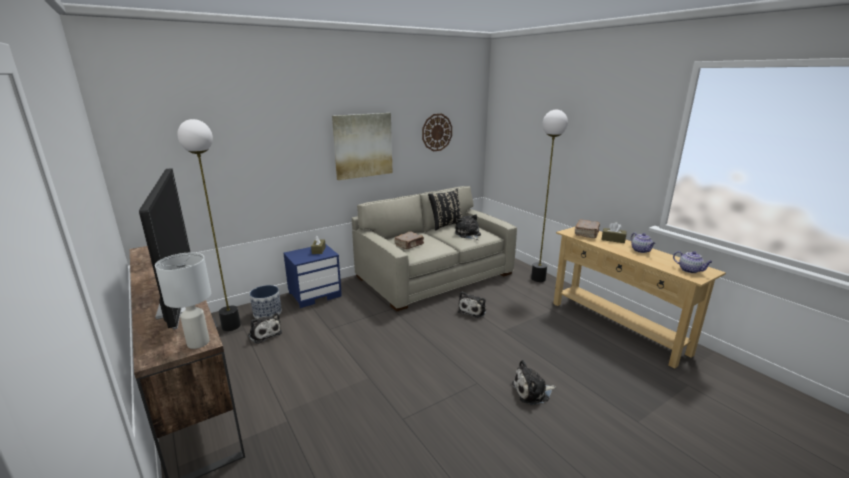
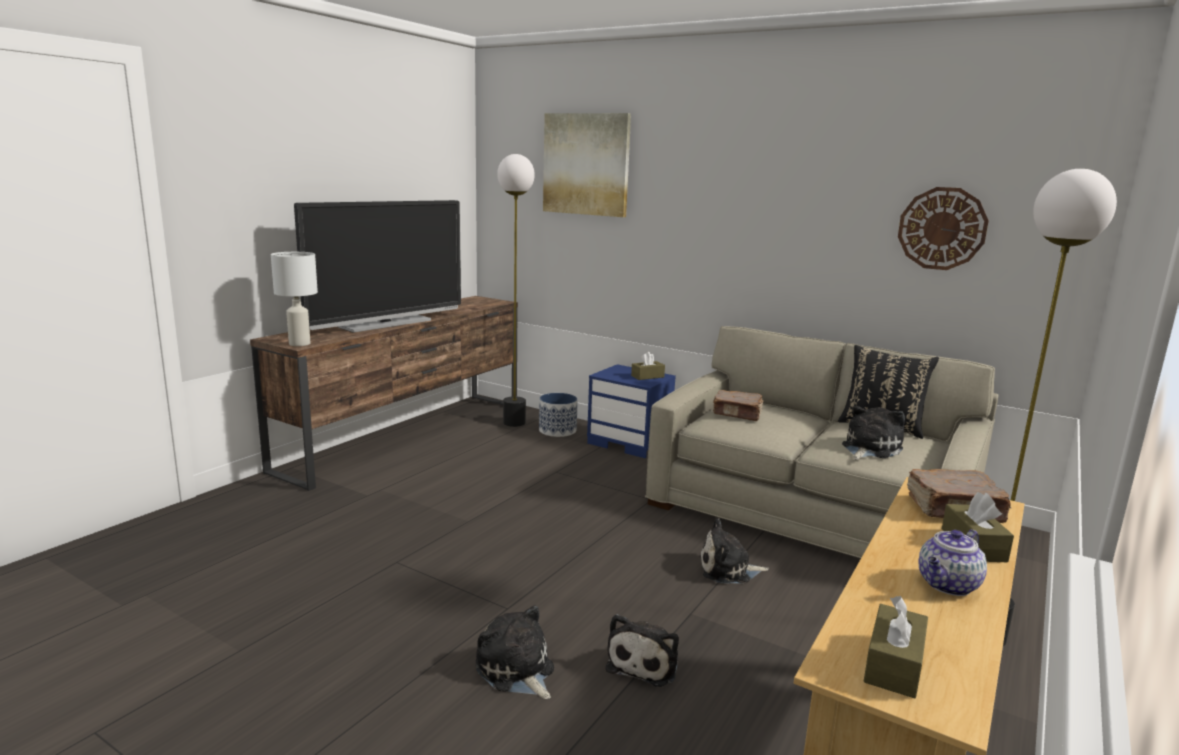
camera: 65 degrees right, 5 degrees down
(264, 333) = (514, 441): plush toy -> plush toy (645, 662)
(363, 145) = (766, 229): picture -> picture (586, 164)
(690, 270) = (893, 665): teapot -> brown tissue box

